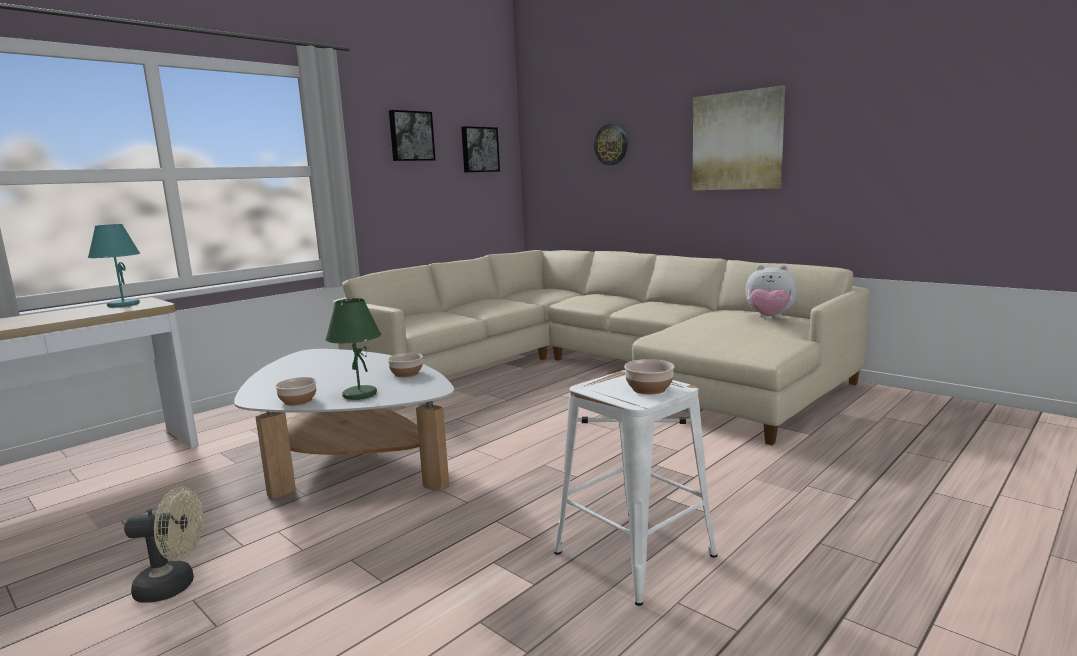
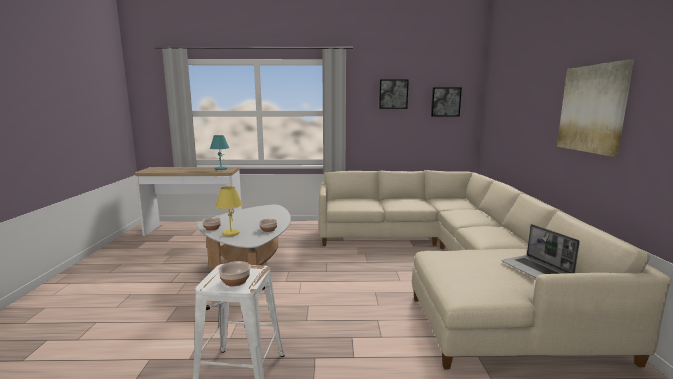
camera: 45 degrees right, 0 degrees up
(174, 586) = (136, 286): beige fan -> none
(359, 395) = (230, 233): green table lamp -> yellow table lamp
(611, 144) = (521, 103): wall clock -> none
(769, 318) = (537, 270): plush toy -> laptop

